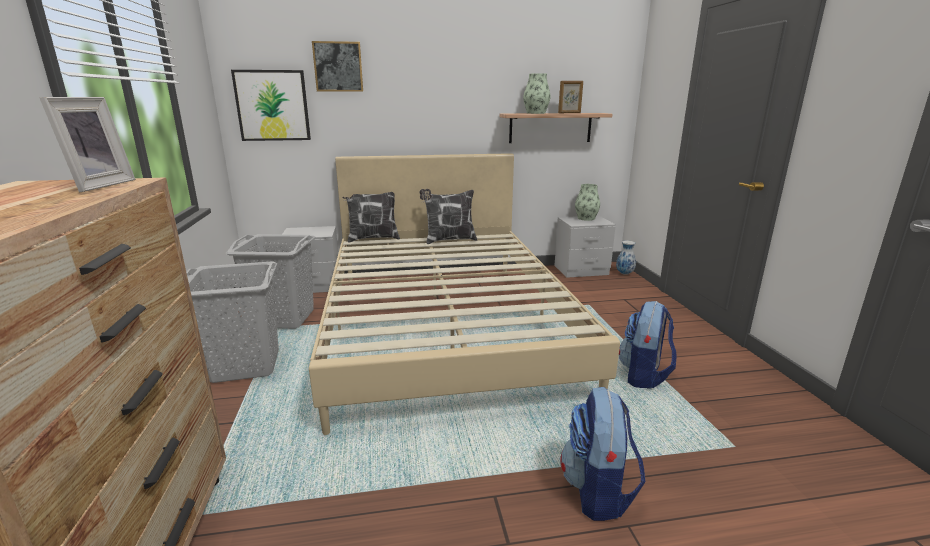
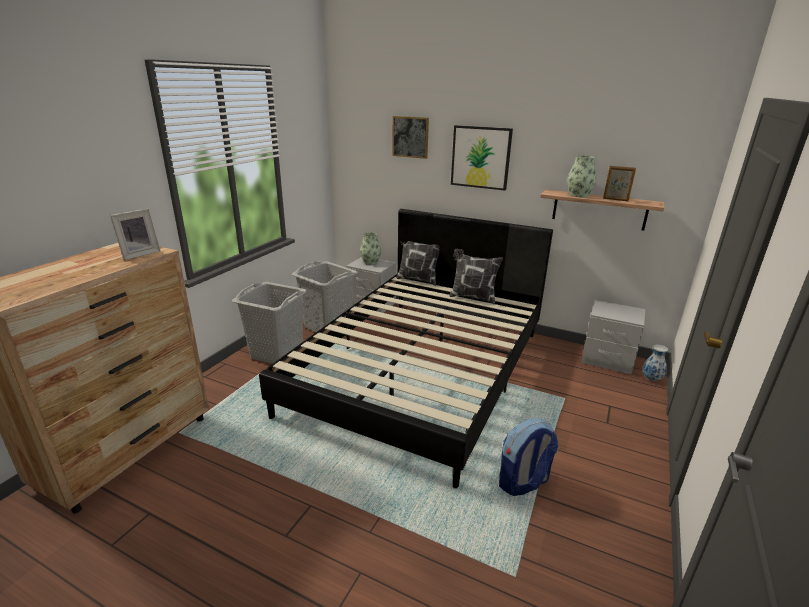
camera: 35 degrees right, 5 degrees up
(272, 105) = (362, 163): picture -> picture (480, 157)
(445, 324) = (421, 370): beige bed -> black bed
(586, 218) = (623, 309): vase -> vase (370, 262)
(598, 491) = (370, 541): backpack -> none

